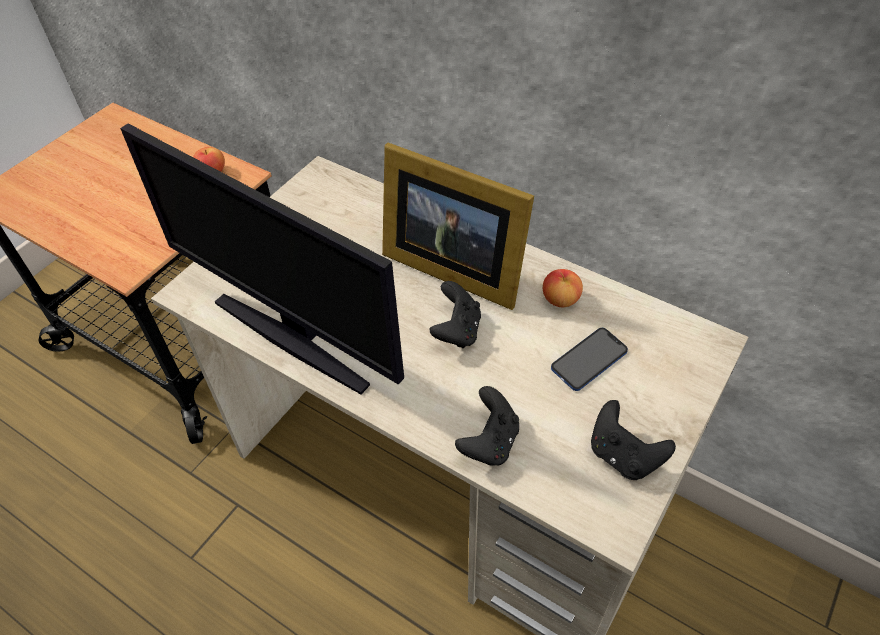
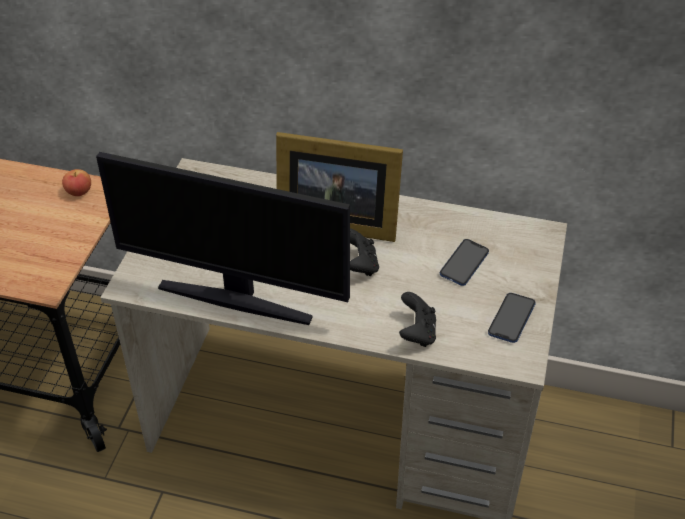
camera: 20 degrees left, 5 degrees down
(560, 299) = (427, 227): apple -> none
(623, 456) = (511, 319): black game controller -> phone

